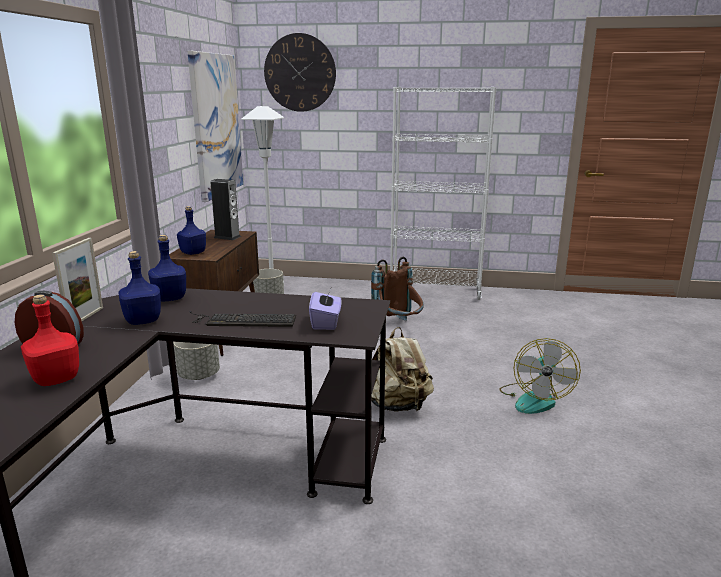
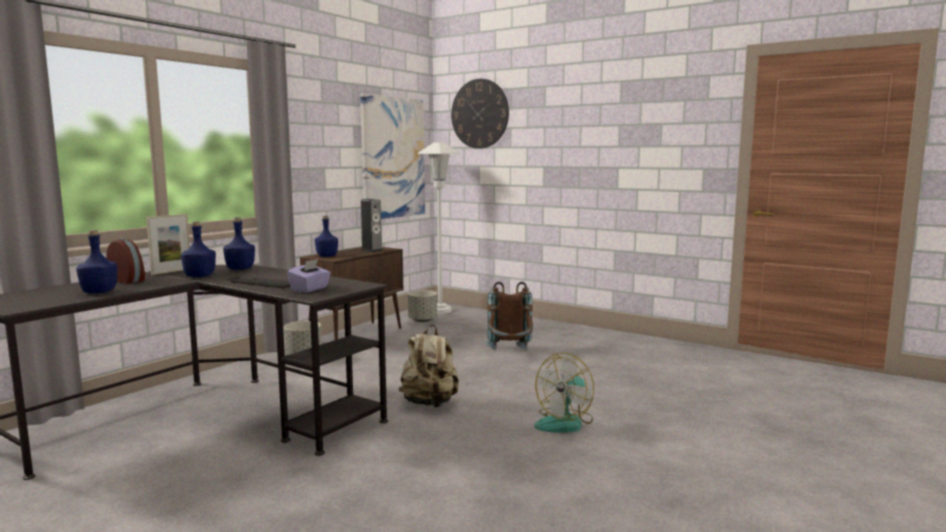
camera: 25 degrees right, 10 degrees down
(55, 378) = (99, 292): red bottle -> blue bottle
(435, 291) = (588, 332): white bookcase -> none

